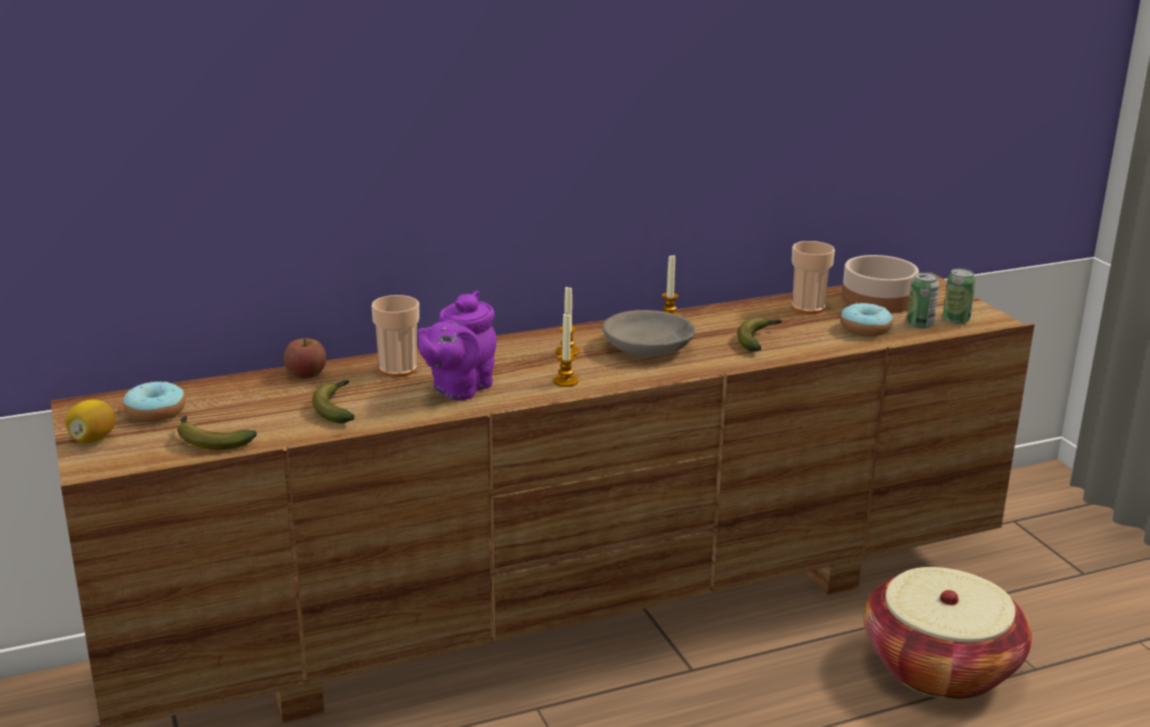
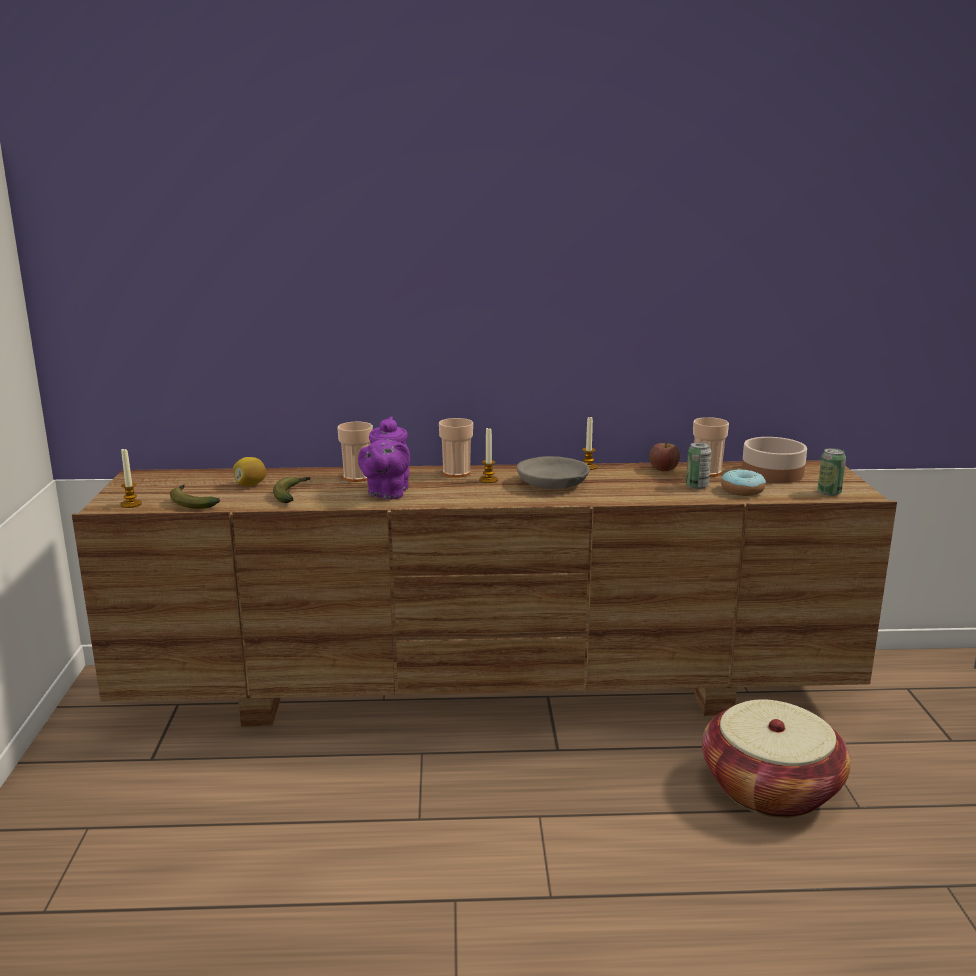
camera: 20 degrees right, 5 degrees down
(93, 439) = (122, 493): lemon -> lemon (250, 485)
(155, 412) = (175, 483): donut -> none
(306, 374) = (293, 473): apple -> apple (663, 469)
(458, 388) = (387, 493): purple teapot -> purple teapot turned 45 degrees counterclockwise
(519, 346) = (456, 473): none -> cup
(565, 381) = (468, 497): candle -> candle (131, 504)
(758, 340) = (645, 488): banana -> none
(920, 324) = (793, 492): can -> can (697, 486)

